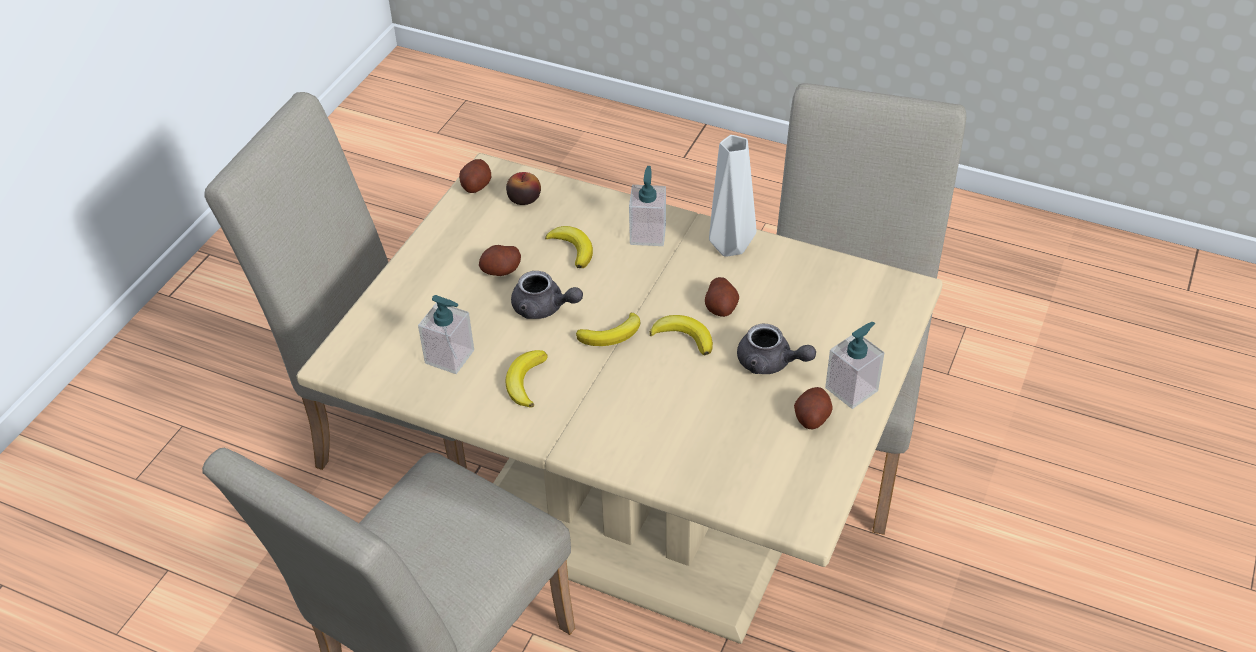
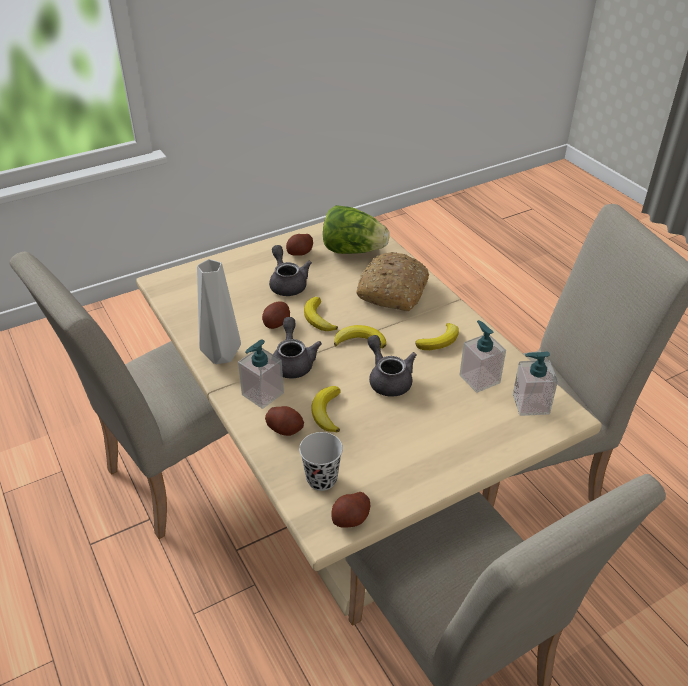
camera: 145 degrees left, 5 degrees down
(501, 270) = (395, 423): potato -> potato (285, 429)
(524, 198) = (321, 479): apple -> black cup
(638, 423) = (392, 290): none -> bread
(655, 277) = (293, 361): none -> grey teapot
(750, 462) = (353, 250): none -> lettuce
(851, 389) = (263, 254): soap dispenser -> soap dispenser (530, 404)

